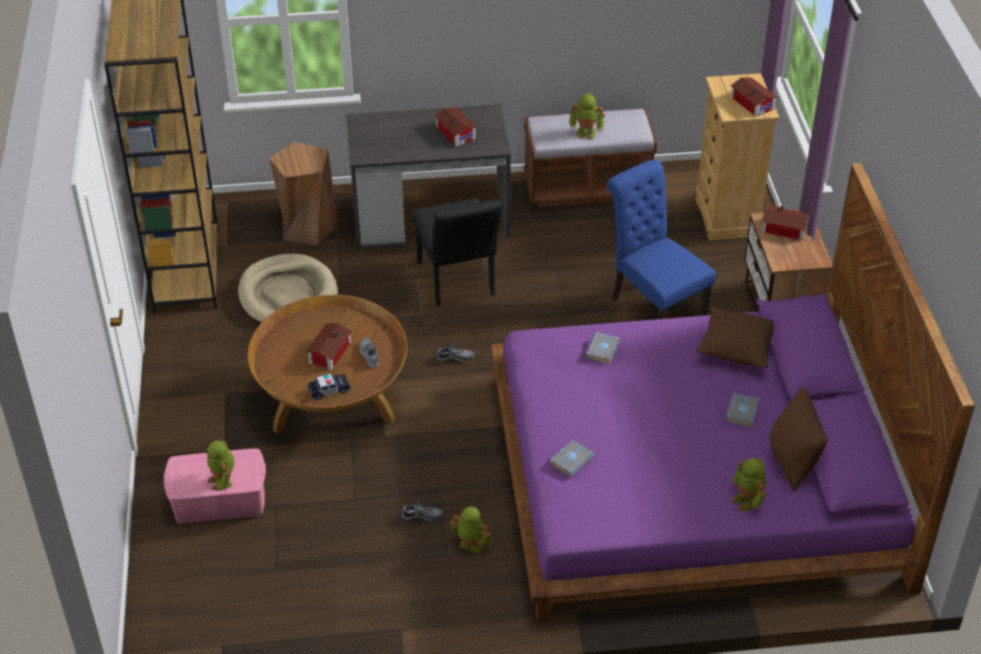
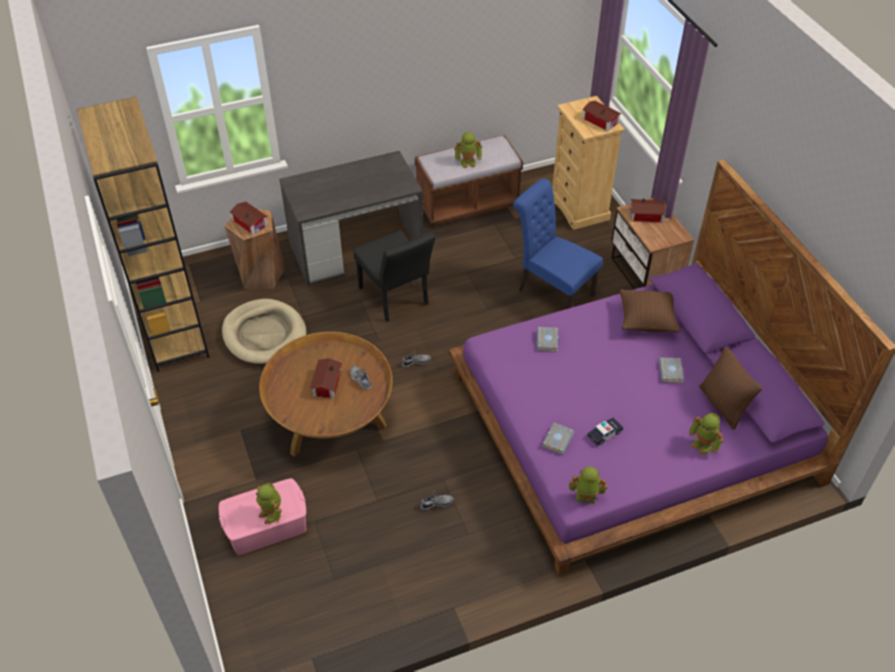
camera: 15 degrees left, 5 degrees up
(329, 390) = (338, 416): toy car -> toy car (604, 434)
(456, 132) = (372, 179): toy house -> toy house (250, 222)
(470, 546) = (483, 521): toy robot -> toy robot (585, 497)

